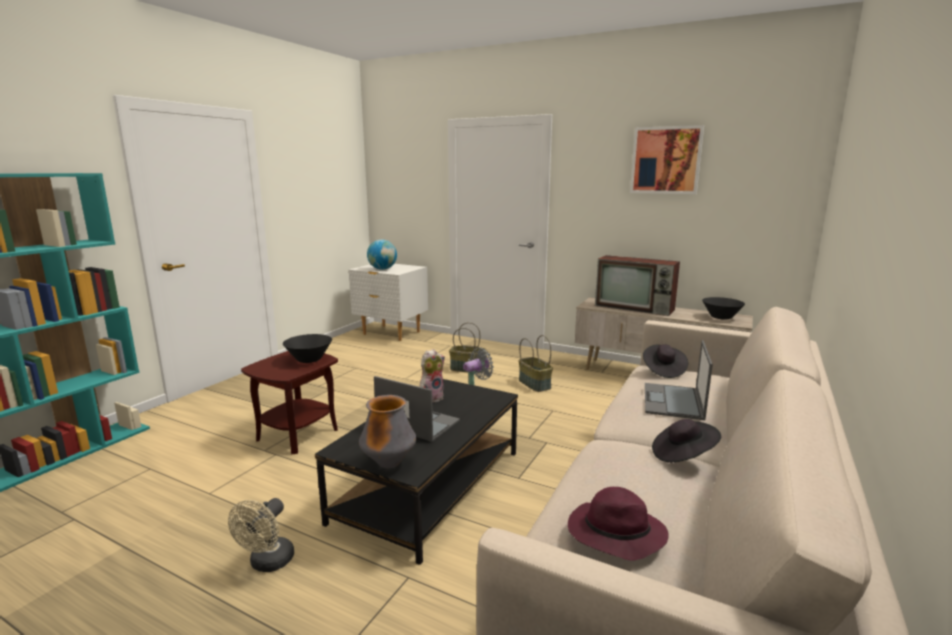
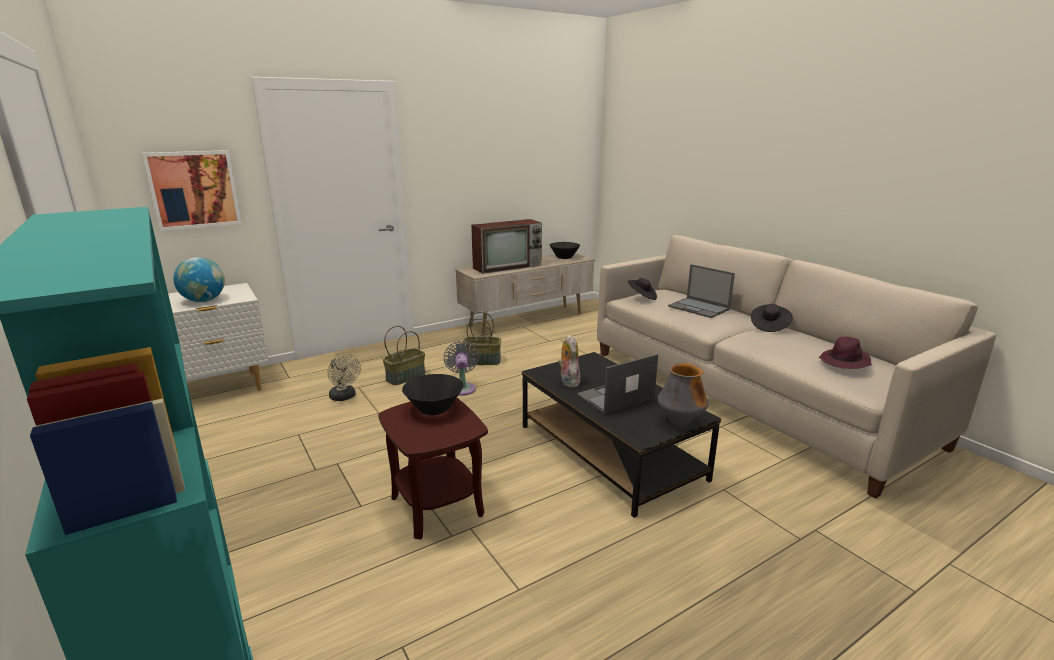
camera: 60 degrees left, 5 degrees up
(268, 563) = (675, 557): beige fan -> beige fan (344, 397)
(666, 160) = (503, 131): picture -> picture (194, 189)

